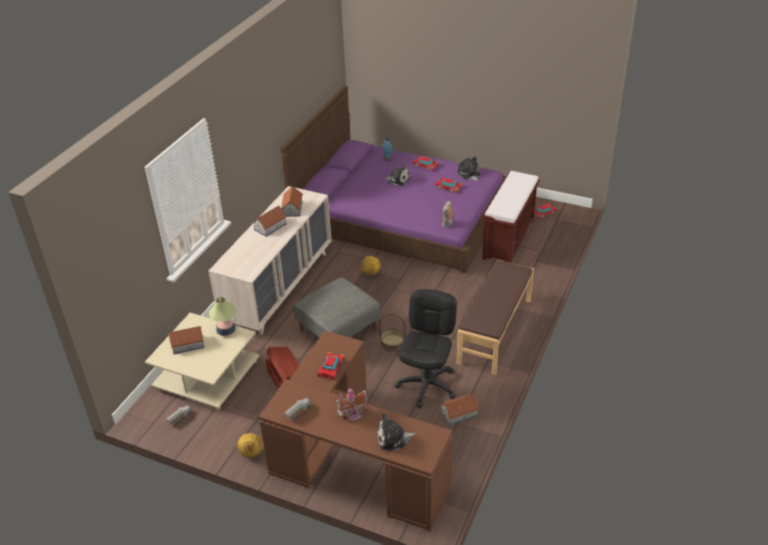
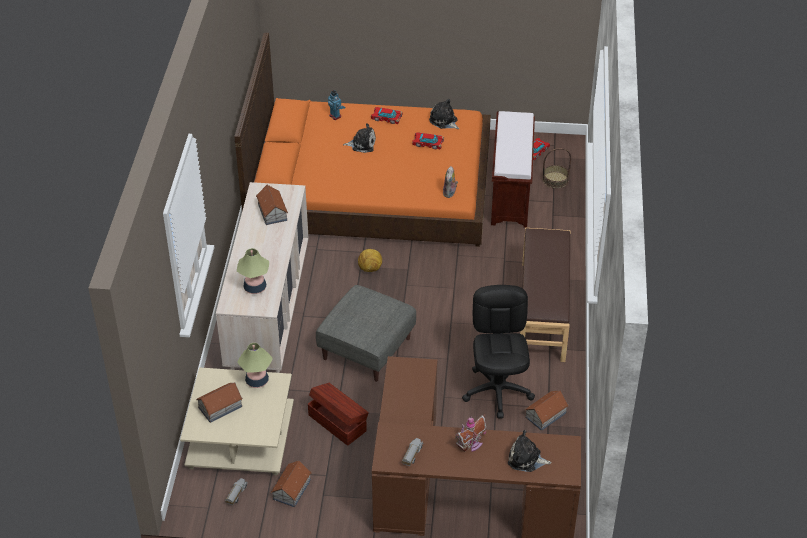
camera: 20 degrees left, 5 degrees up
(248, 258) = (255, 287): none -> table lamp
(251, 453) = (341, 513): football -> none
(270, 227) = (258, 242): toy house -> toy house (291, 489)
(331, 368) = (418, 398): toy car -> none
(392, 343) = (436, 350): basket -> basket (555, 180)
(393, 438) = (526, 459): plush toy -> plush toy turned 45 degrees clockwise
(401, 215) = (370, 185): purple bed -> orange bed

